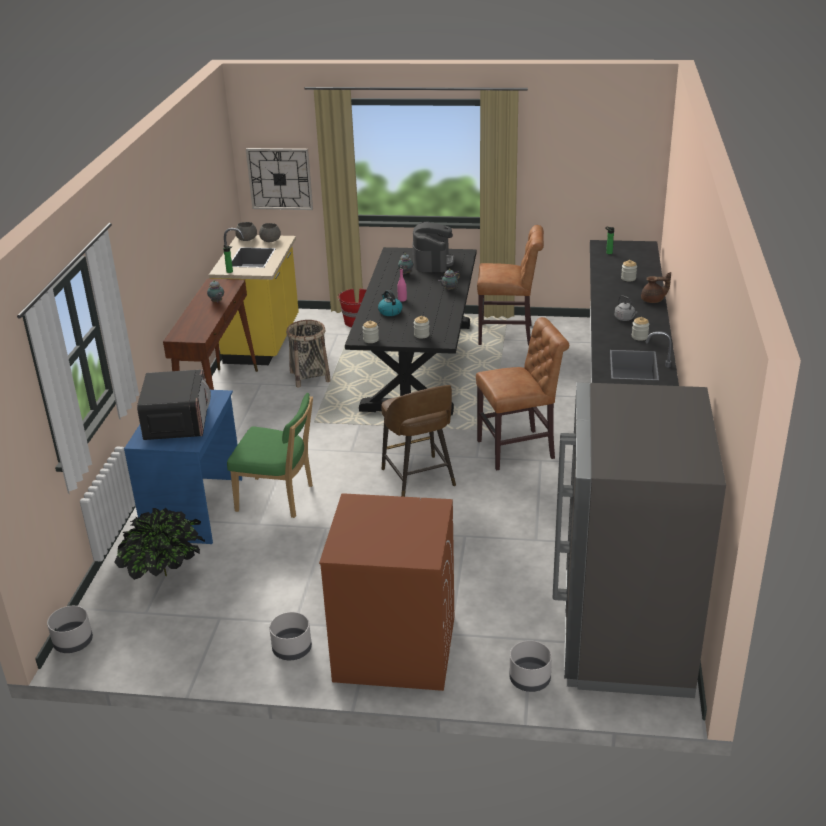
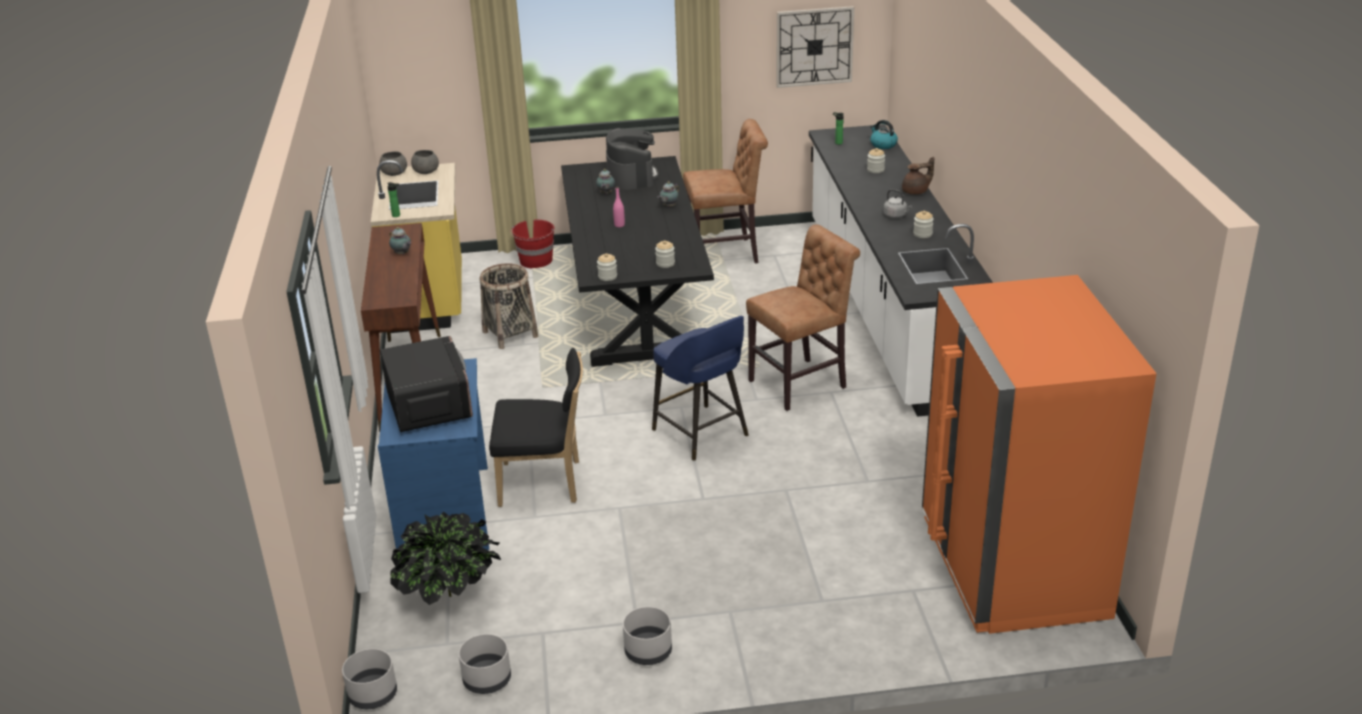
camera: 15 degrees left, 0 degrees up
(278, 499) = (544, 483): green chair -> black chair
(280, 178) = (424, 93): wall clock -> wall clock (814, 46)
(390, 311) = (612, 241): kettle -> kettle (883, 144)
(394, 648) = (766, 628): brown washing machine -> none
(419, 478) = (701, 434): brown stool -> blue stool
(529, 679) = (932, 633): grey planter -> grey planter (486, 680)
(624, 635) = (1011, 567): grey fridge -> orange fridge

